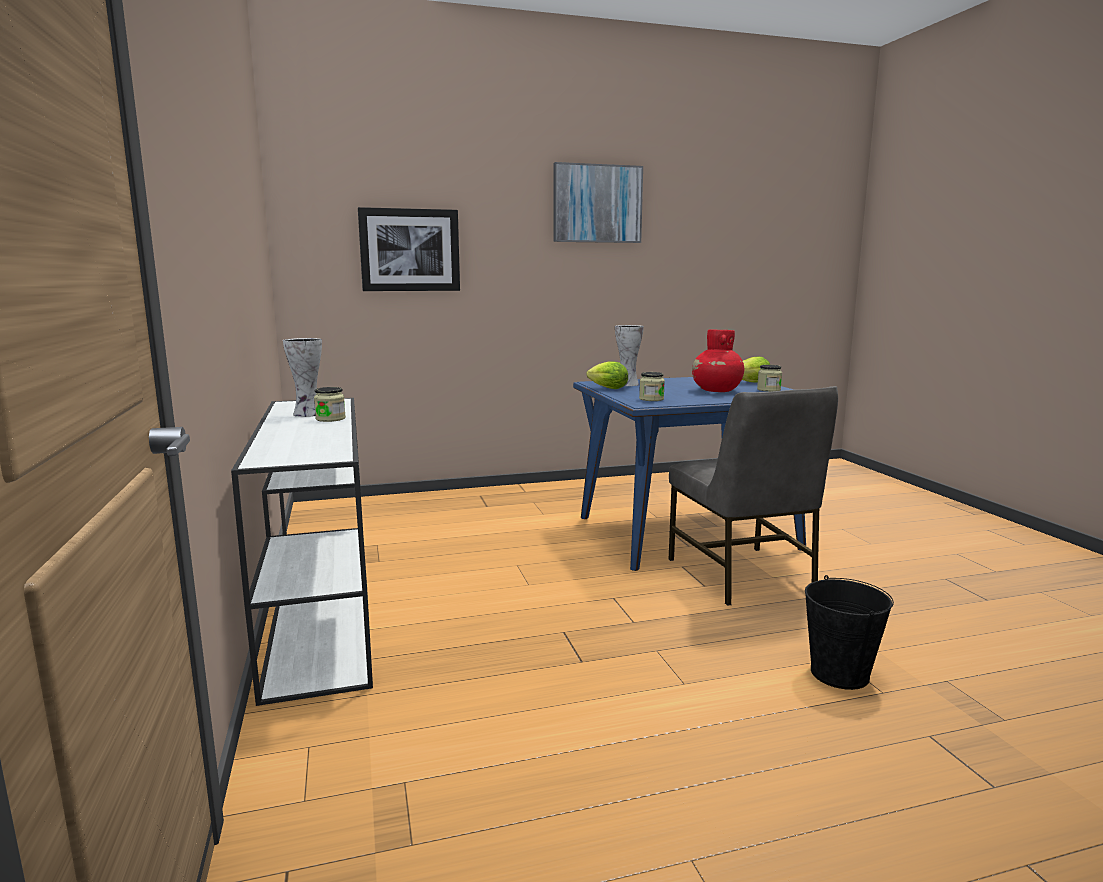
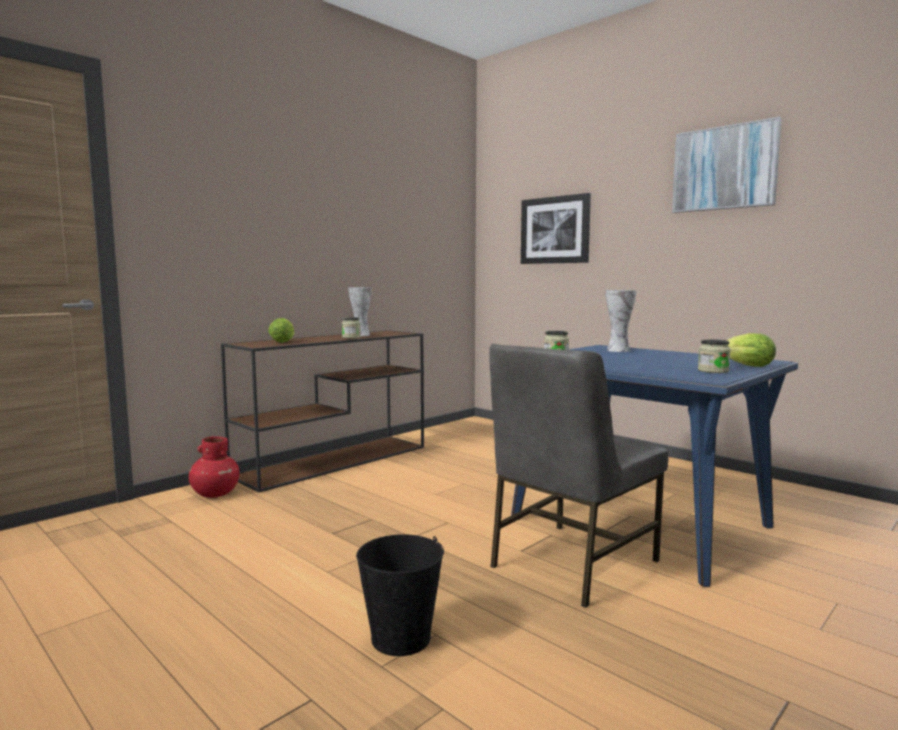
camera: 60 degrees right, 5 degrees down
(321, 611) = (335, 460): white console table -> brown console table
(606, 388) = (581, 349): lettuce -> lettuce (283, 341)
(716, 391) = (653, 363): red vase -> red vase (214, 494)

